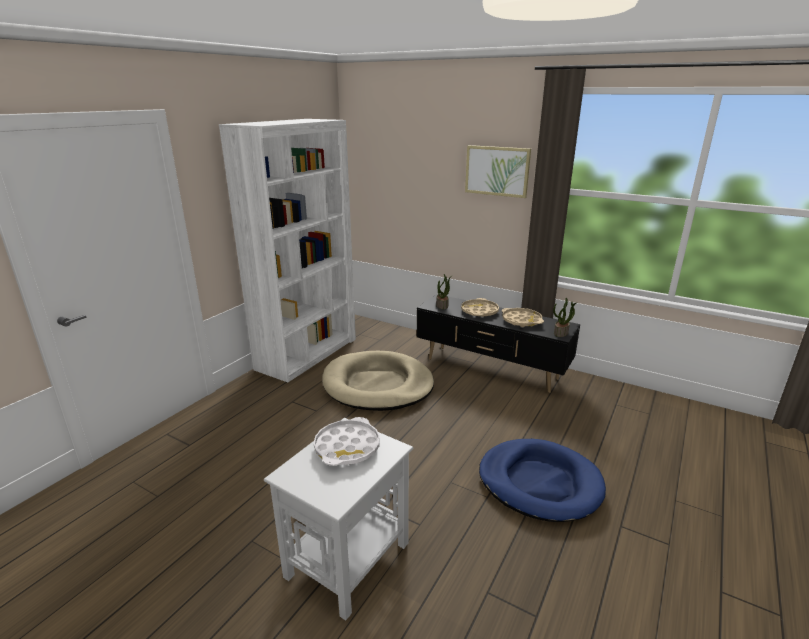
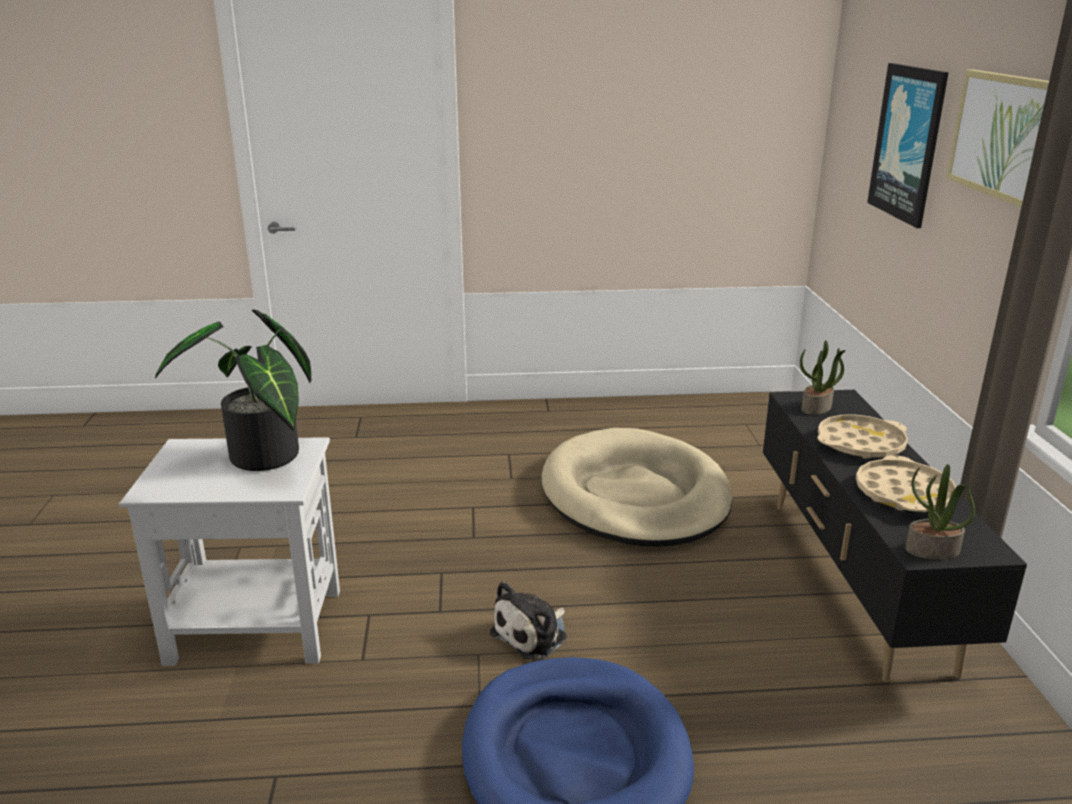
camera: 55 degrees right, 0 degrees up
(308, 353) = (630, 413): white bookcase -> none
(347, 447) = (263, 460): white tray -> potted plant
(425, 179) = (908, 143): none -> picture
(451, 459) = (533, 634): none -> plush toy

